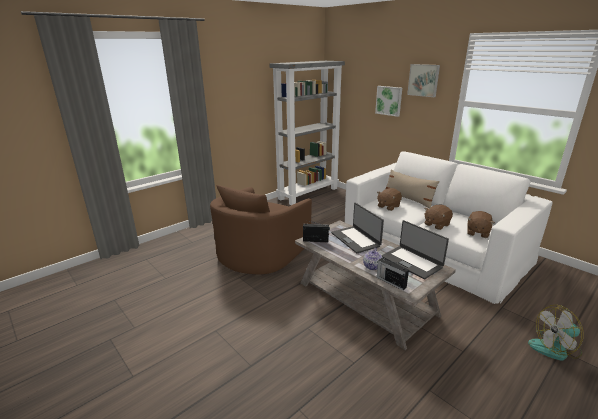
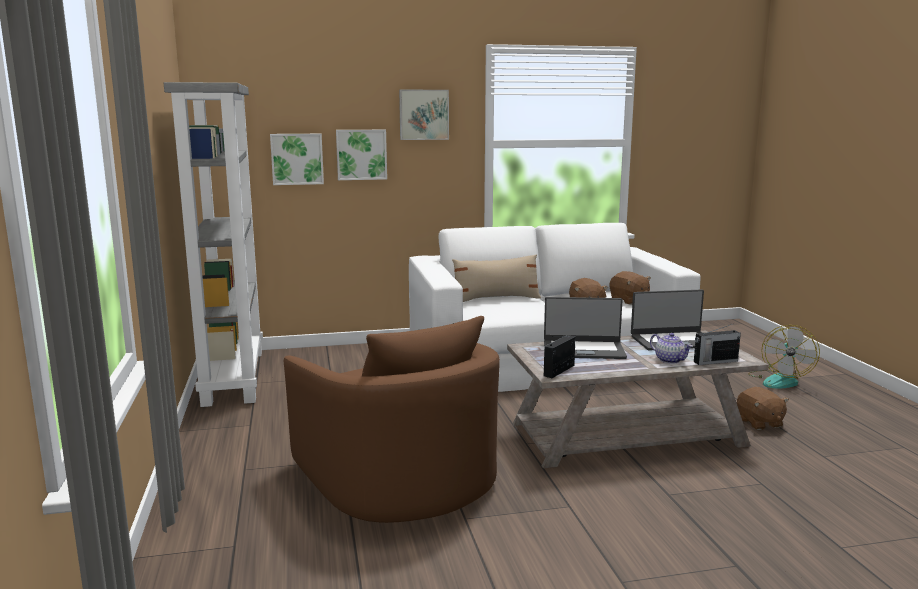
camera: 60 degrees left, 10 degrees down
(361, 99) = (297, 159): none -> picture
(388, 206) = (500, 312): brown plush toy -> brown plush toy (759, 423)

